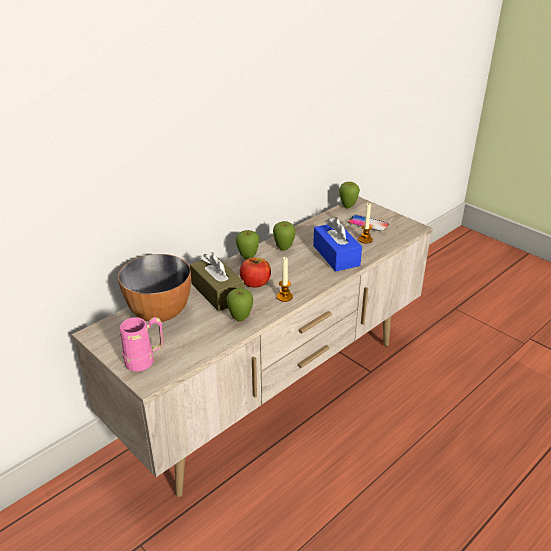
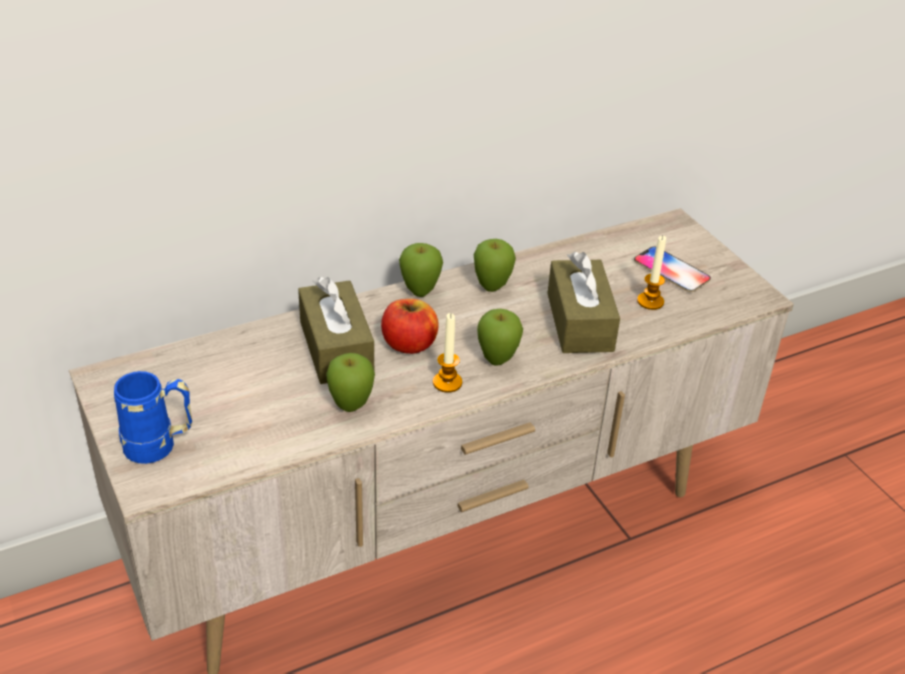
camera: 15 degrees right, 5 degrees up
(145, 361) = (160, 447): pink mug -> blue mug
(160, 312) = (224, 364): bowl -> none
(336, 255) = (579, 322): blue tissue box -> brown tissue box
(348, 206) = (651, 227): apple -> apple (497, 361)

